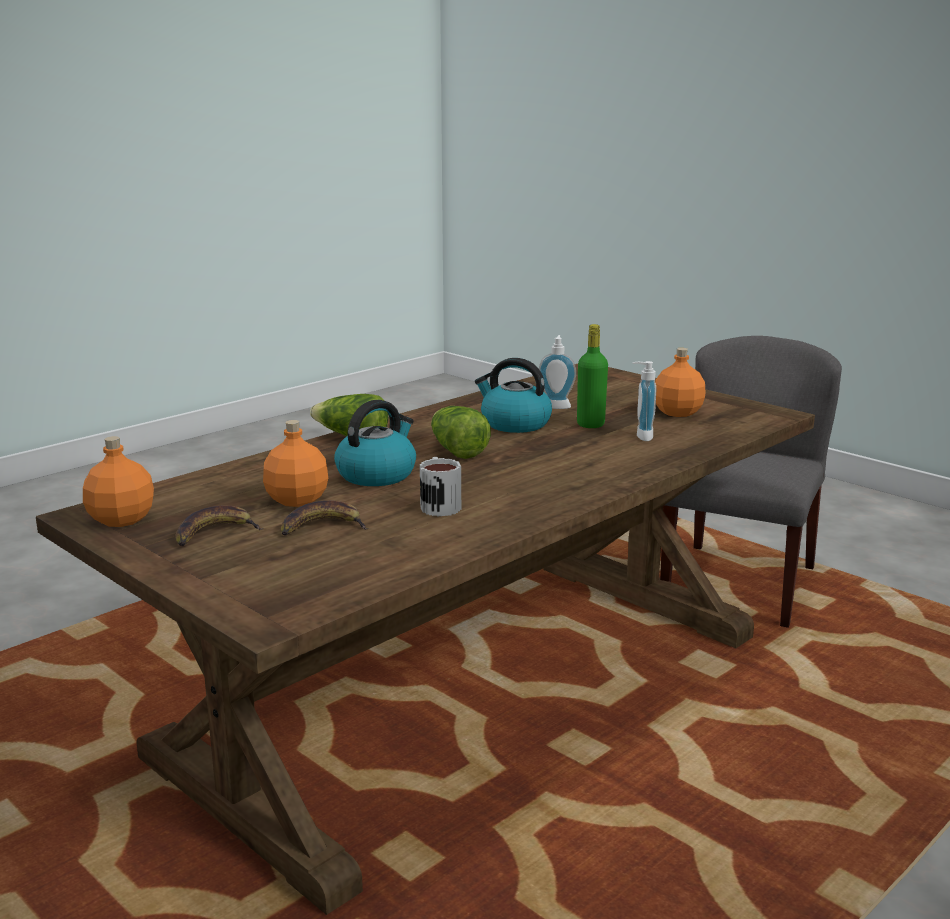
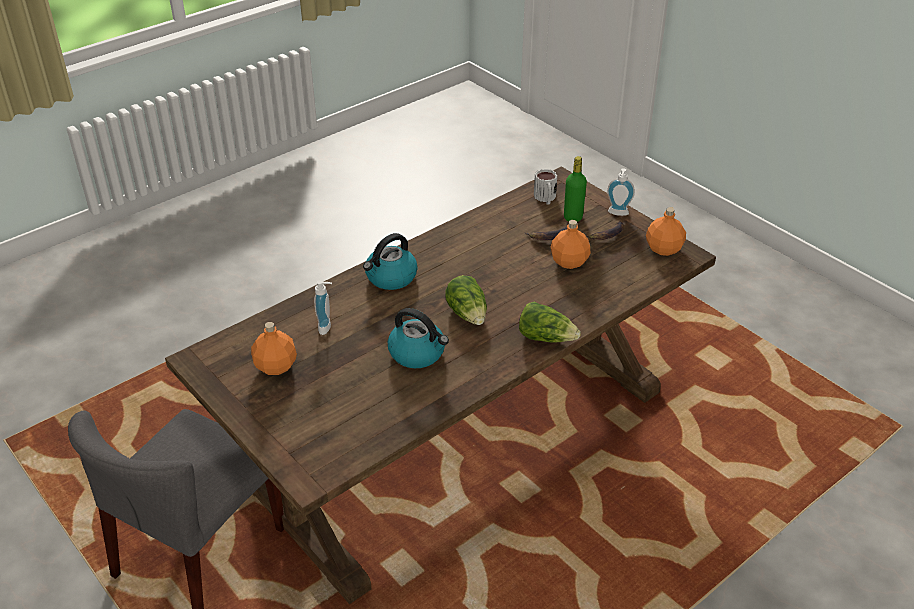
camera: 175 degrees left, 20 degrees up
(377, 474) = (523, 286): kettle -> kettle (390, 278)
(439, 504) = (484, 253): mug -> mug (545, 198)
(556, 406) = (373, 386): soap dispenser -> soap dispenser (618, 214)
(590, 424) = (357, 349): green bottle -> green bottle (573, 217)

